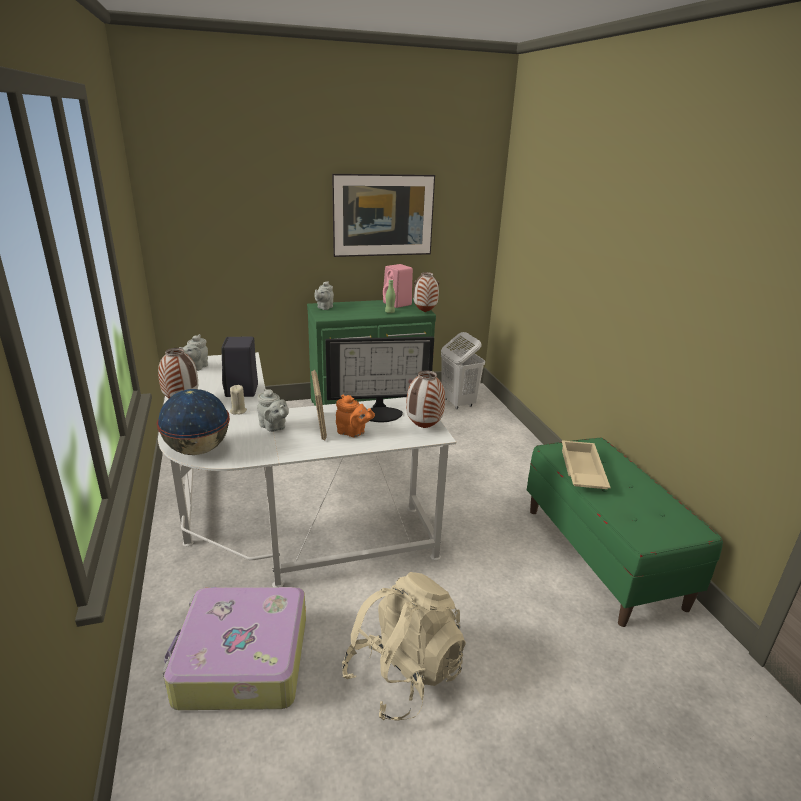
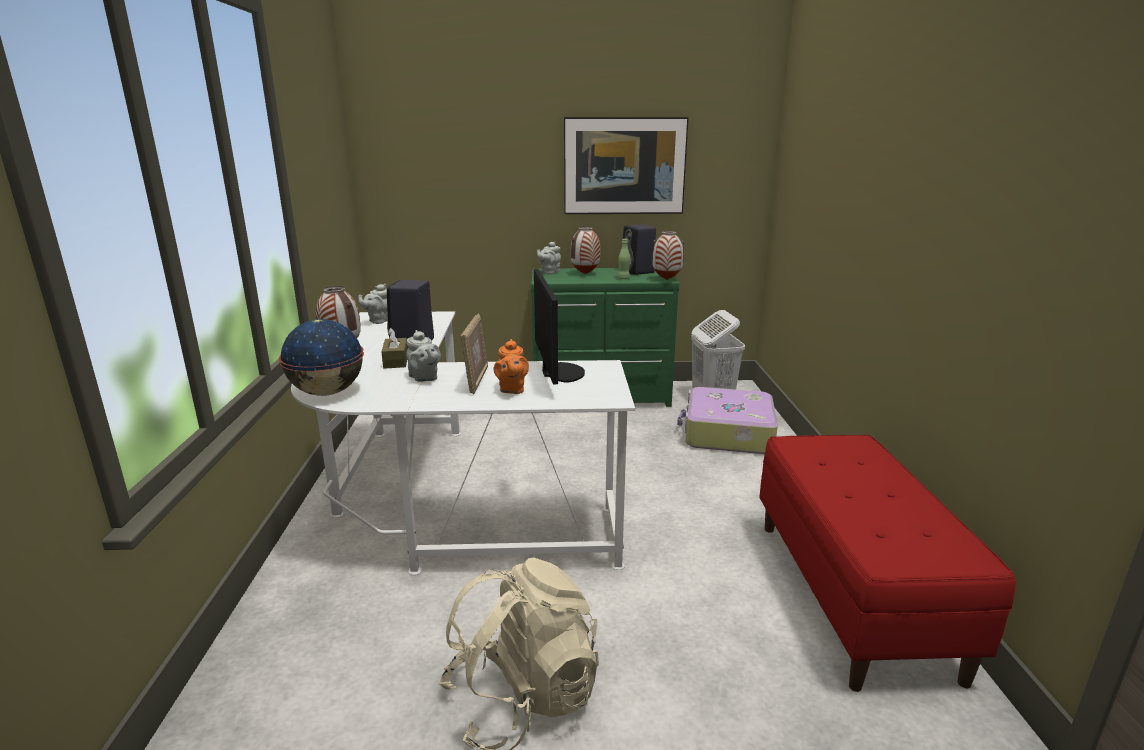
camera: 15 degrees right, 5 degrees down
(238, 411) = (396, 361): beige candle -> brown tissue box
(241, 660) = (337, 648): suitcase -> suitcase (727, 433)
(353, 433) = (511, 389): orange teapot -> orange teapot turned 45 degrees clockwise
(381, 412) = (558, 372): monitor -> monitor turned 105 degrees counterclockwise
(398, 304) = (638, 272): pink speaker -> black speaker
(424, 428) = (602, 391): vase -> vase (585, 274)
(581, 471) = (821, 470): beige tray -> none
(602, 555) = (852, 595): green bench -> red bench

